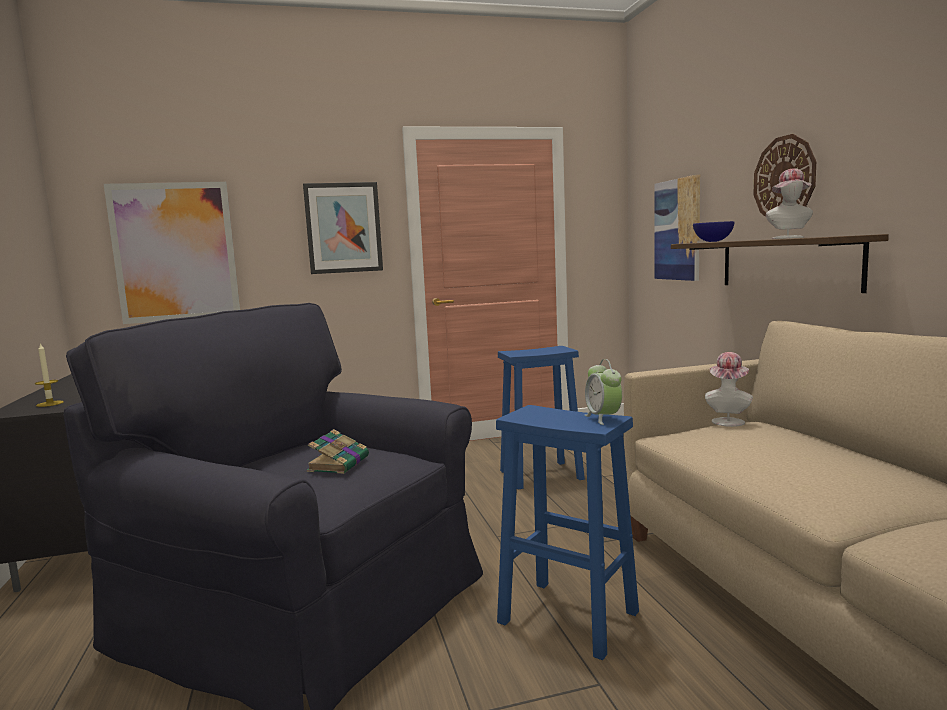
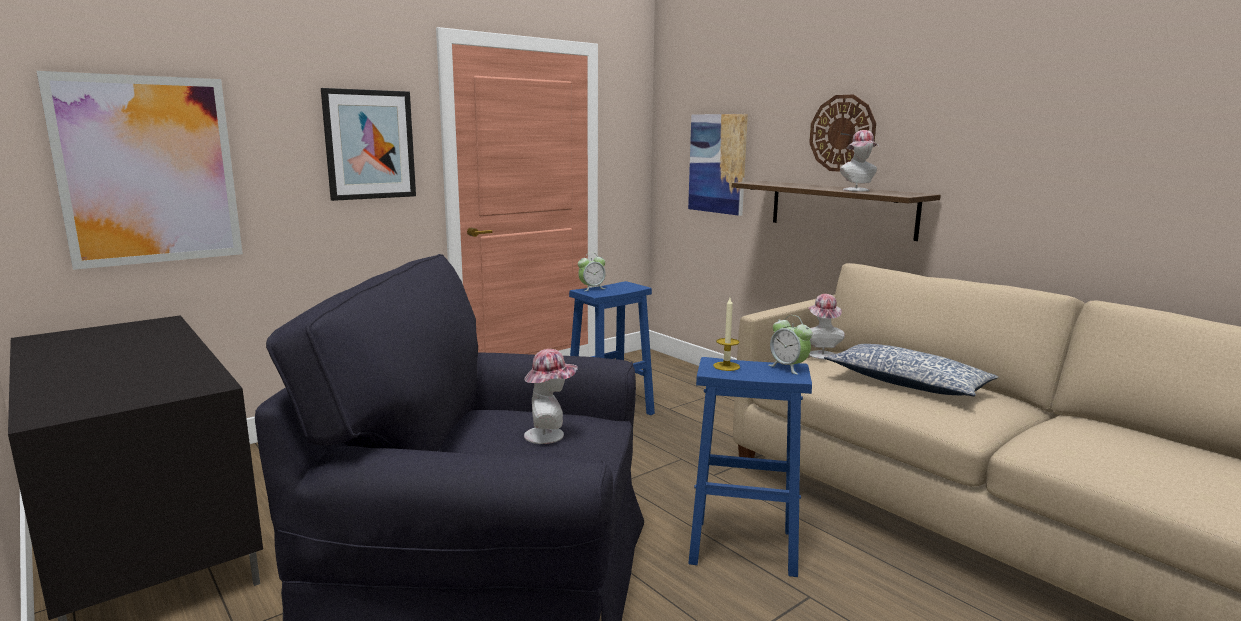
camera: 25 degrees left, 5 degrees up
(50, 403) = (88, 397): candle -> candle (726, 366)
(339, 463) = (550, 435): book -> hat
(519, 350) = (592, 288): none -> alarm clock
(712, 241) = (771, 183): blue bowl -> none
(793, 455) = (906, 383): none -> pillow

